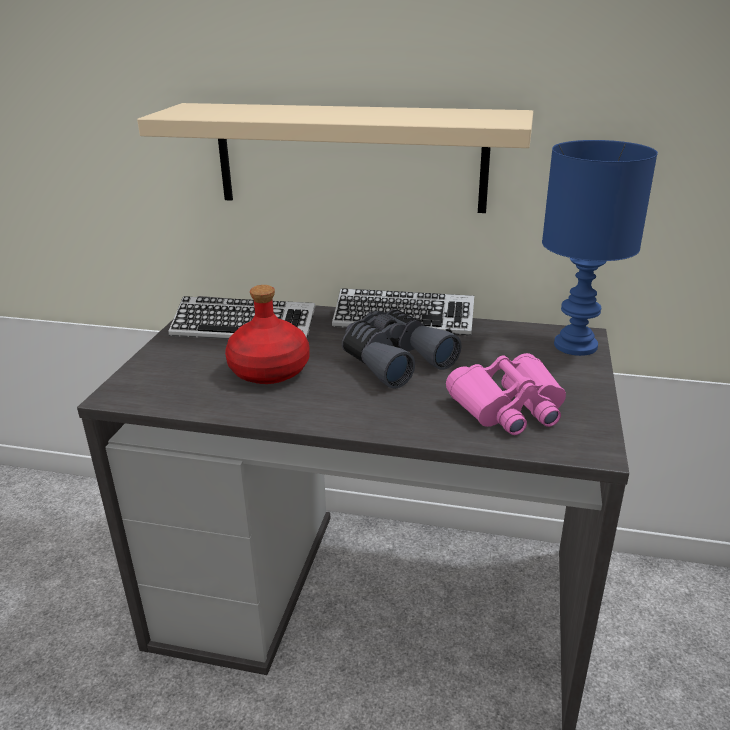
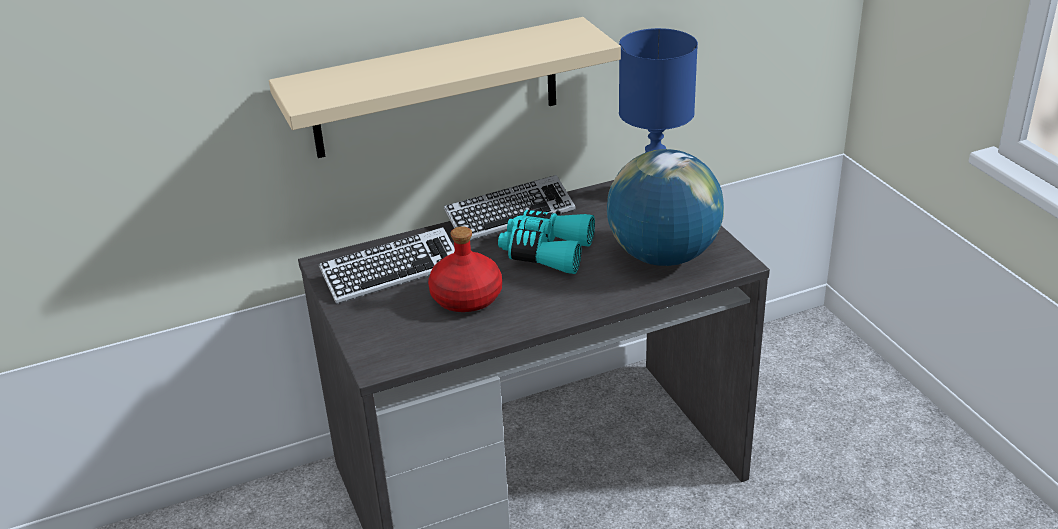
camera: 35 degrees left, 5 degrees up
(393, 360) = (545, 252): grey binoculars -> turquoise binoculars
(508, 408) = (663, 256): pink binoculars -> globe

